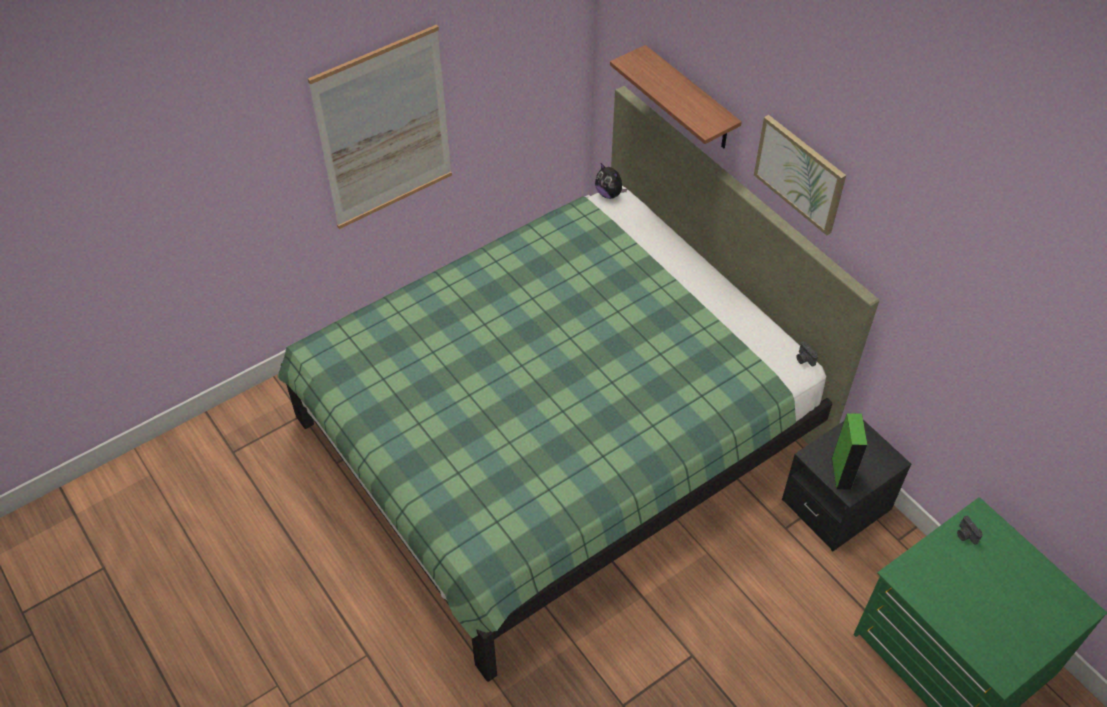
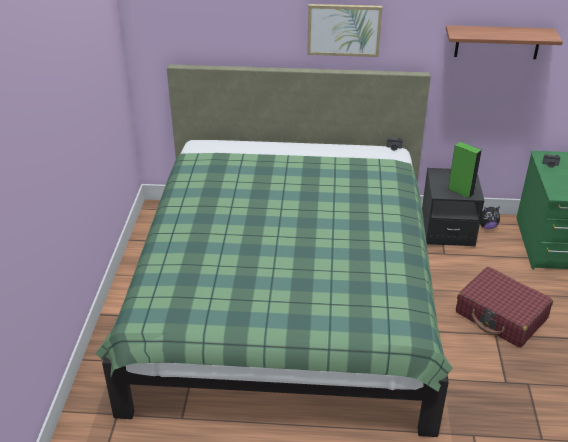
camera: 50 degrees left, 15 degrees down
(384, 130) = (69, 137): picture -> none
(609, 194) = (192, 145): plush toy -> plush toy (487, 226)
(690, 100) = (233, 38): shelf -> shelf (497, 42)
(730, 645) = (501, 316): none -> red suitcase

